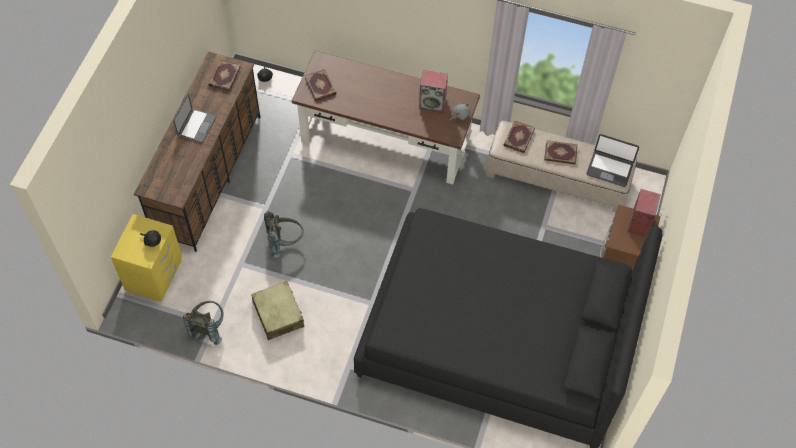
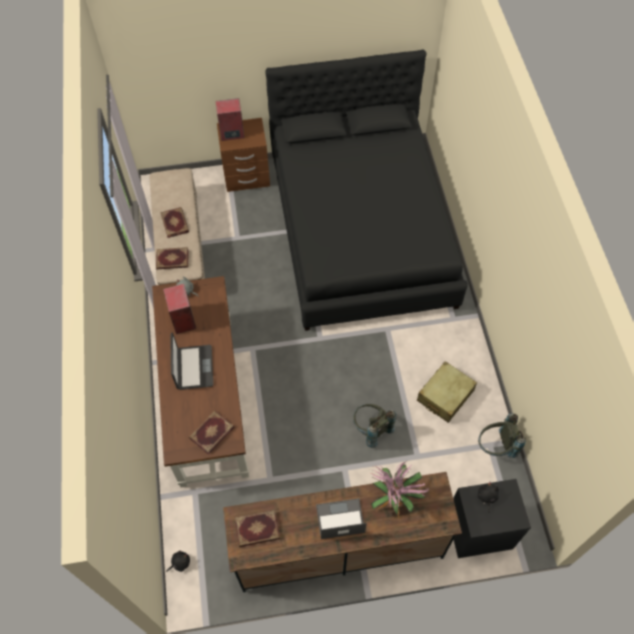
camera: 115 degrees left, 0 degrees up
(155, 275) = (479, 530): yellow nightstand -> black nightstand
(186, 165) = (395, 498): none -> potted plant
(609, 168) = (173, 185): laptop -> laptop (193, 368)

